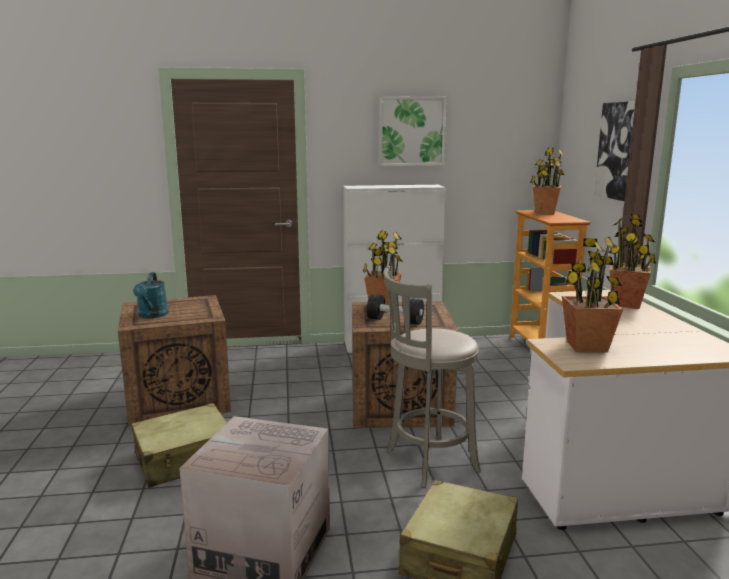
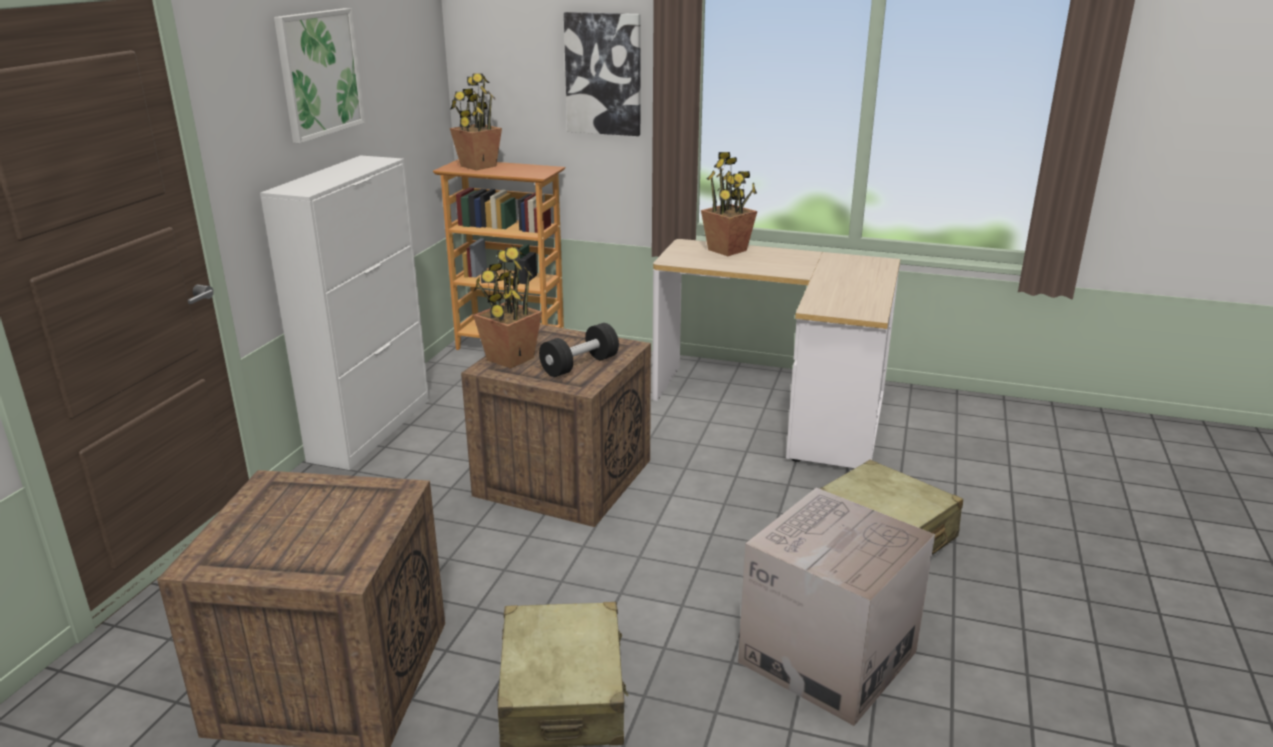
camera: 65 degrees left, 10 degrees up
(152, 315) = (311, 548): turquoise watering can -> none
(427, 462) = (714, 500): grey stool -> none
(587, 347) = (835, 298): potted plant -> none

